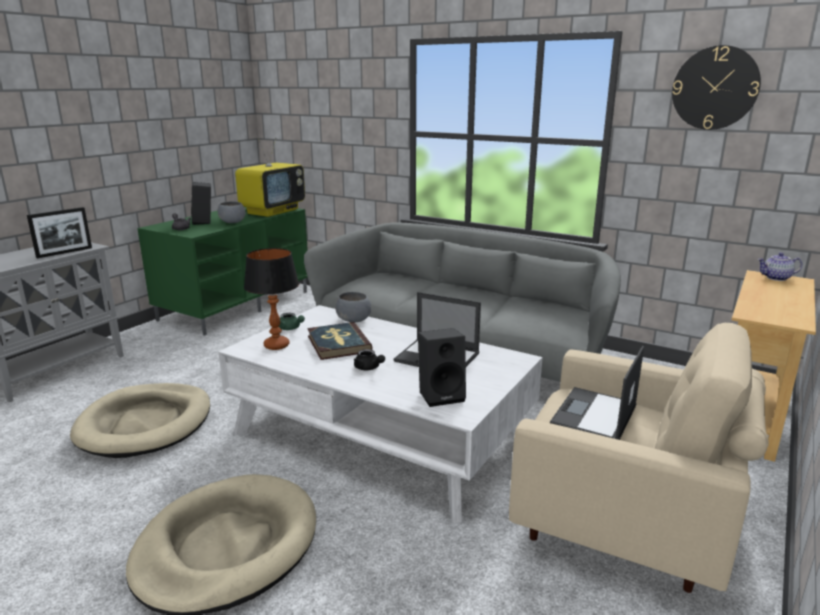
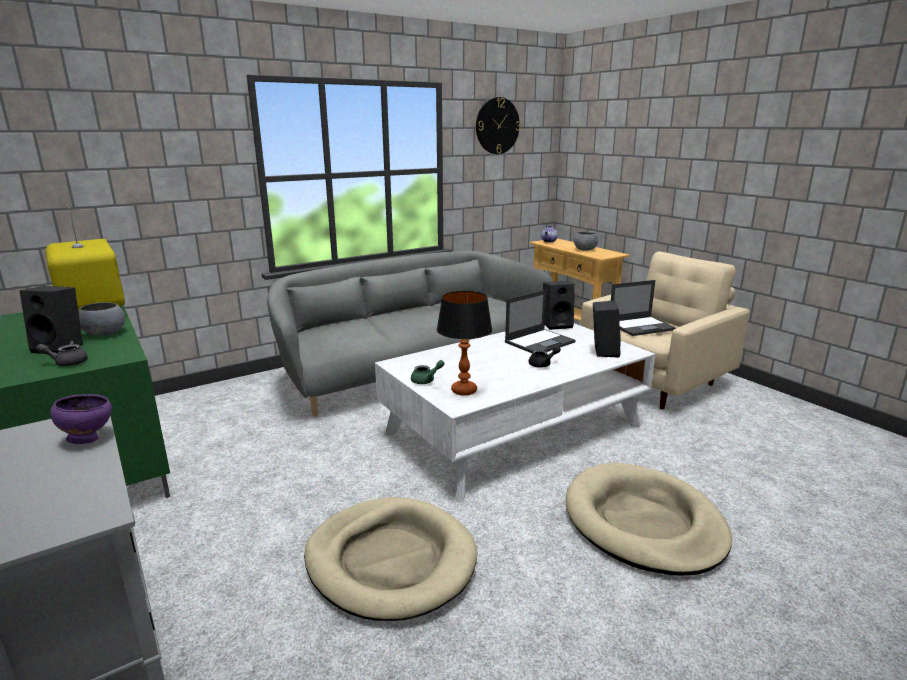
camera: 65 degrees left, 0 degrees up
(64, 252) = (88, 439): picture frame -> purple bowl
(338, 344) = (484, 367): book -> none
(354, 320) = (434, 354): grey bowl -> grey bowl (585, 250)
(511, 358) = (557, 325): none -> black speaker
(594, 415) = (641, 326): laptop -> laptop turned 75 degrees counterclockwise

